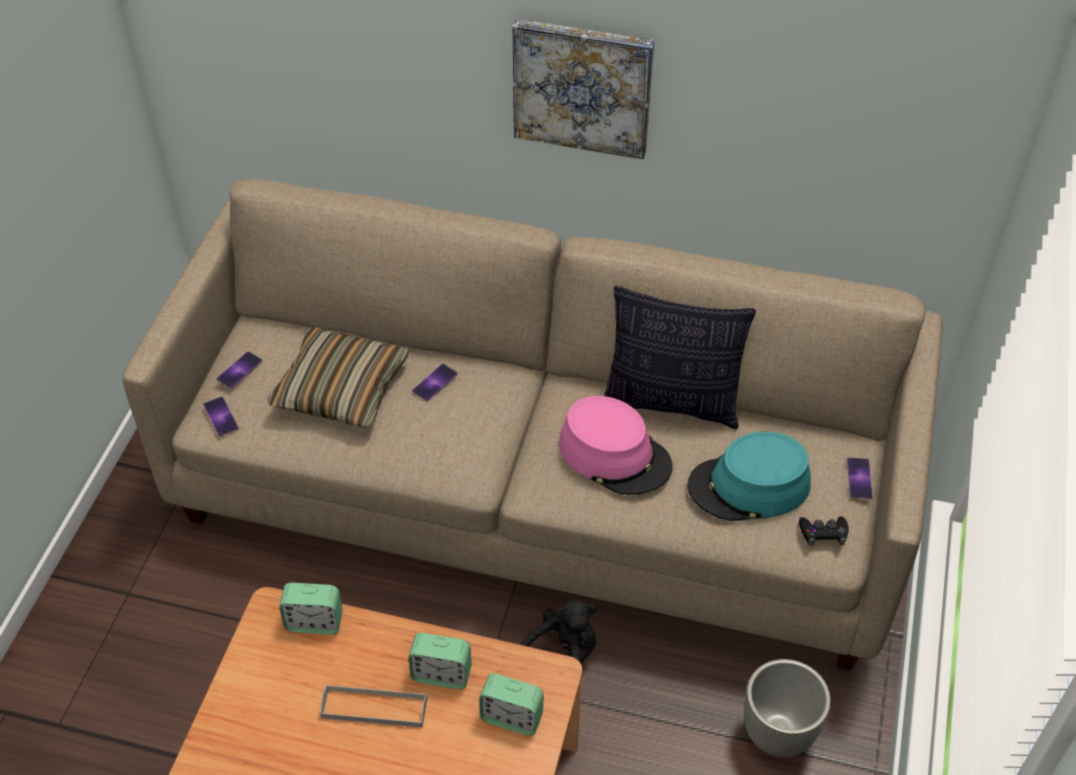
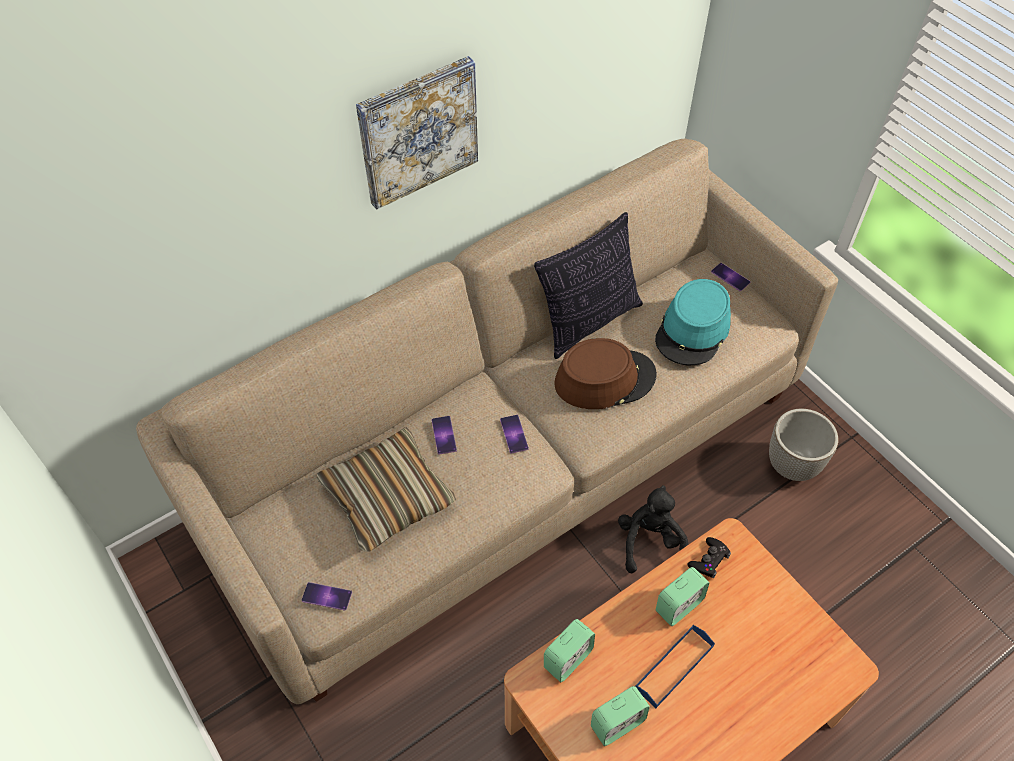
camera: 50 degrees left, 5 degrees up
(239, 370) = (295, 553): phone -> phone (514, 434)
(374, 708) = (674, 667): grey tray -> blue tray
(512, 717) = (746, 586): alarm clock -> alarm clock (617, 723)
(615, 455) = (604, 379): pink hat -> brown hat
(823, 533) = (757, 322): black game controller -> black game controller (709, 560)

